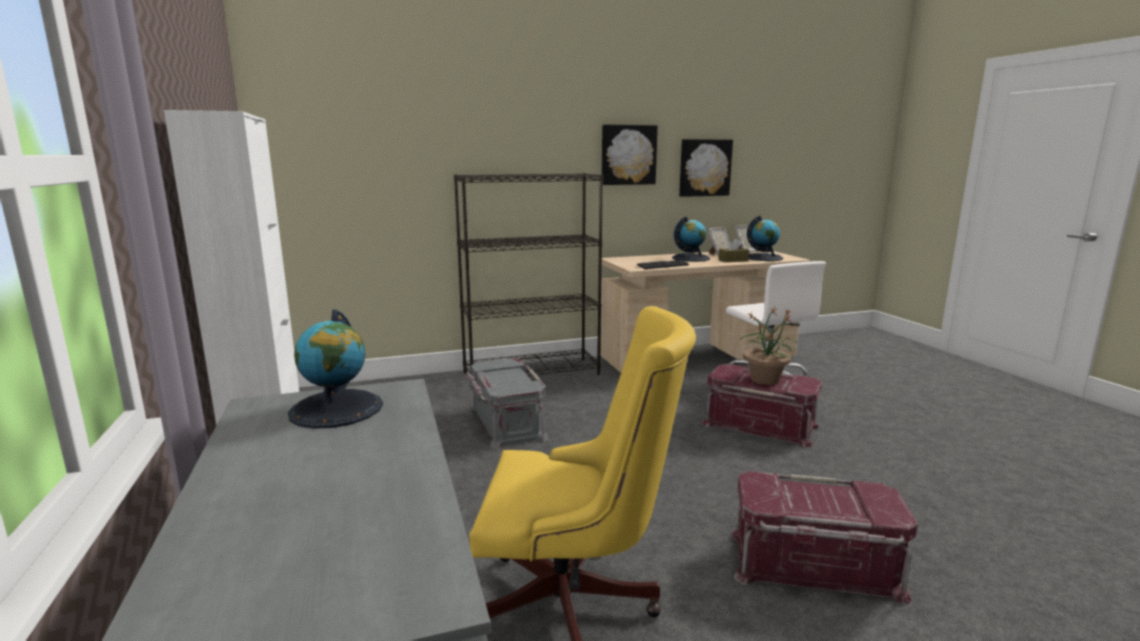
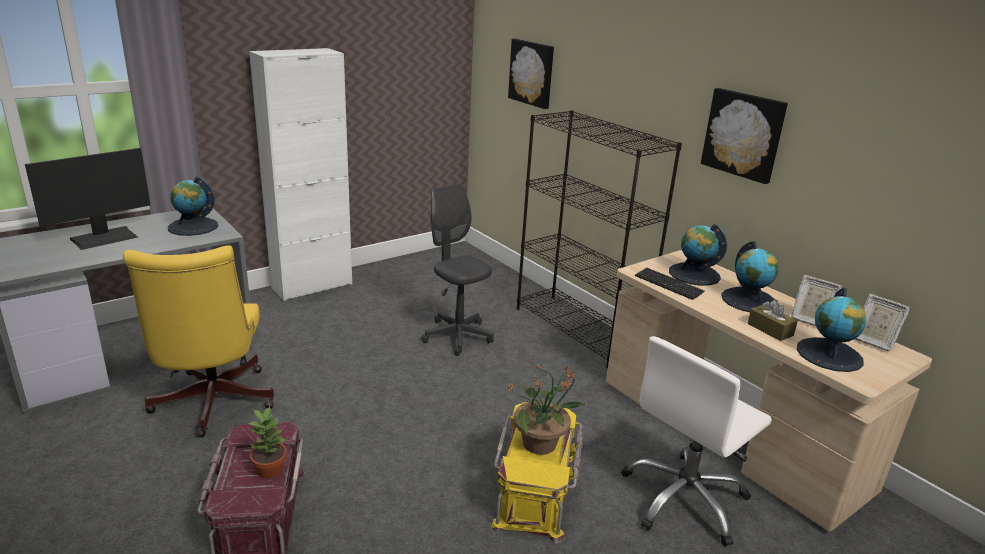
camera: 70 degrees right, 10 degrees up
(301, 486) = (104, 237): none -> monitor
(505, 422) = (457, 336): grey storage box -> grey office chair
(646, 260) = (694, 274): none -> globe
(704, 168) = (855, 185): picture -> picture (532, 73)
(760, 425) = (536, 491): red storage box -> yellow storage box
(823, 491) = (270, 469): none -> potted plant

